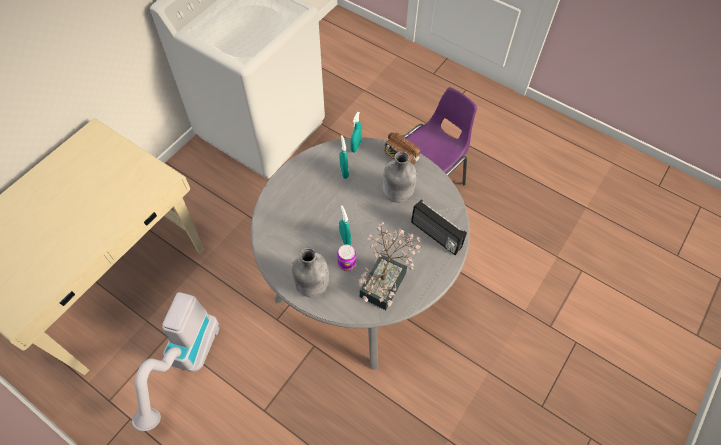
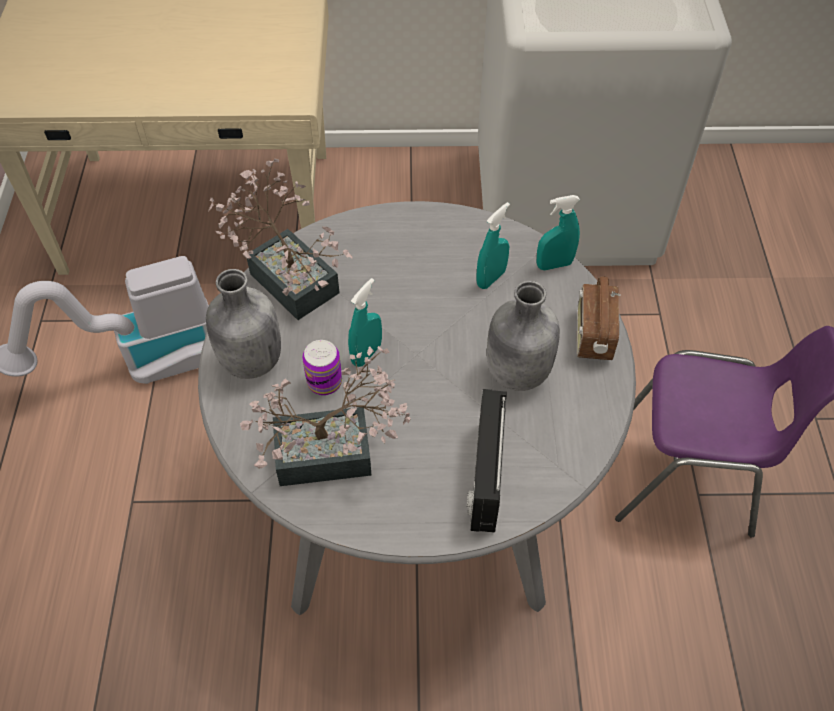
camera: 55 degrees right, 5 degrees down
(276, 244) = (288, 276): none -> potted plant

